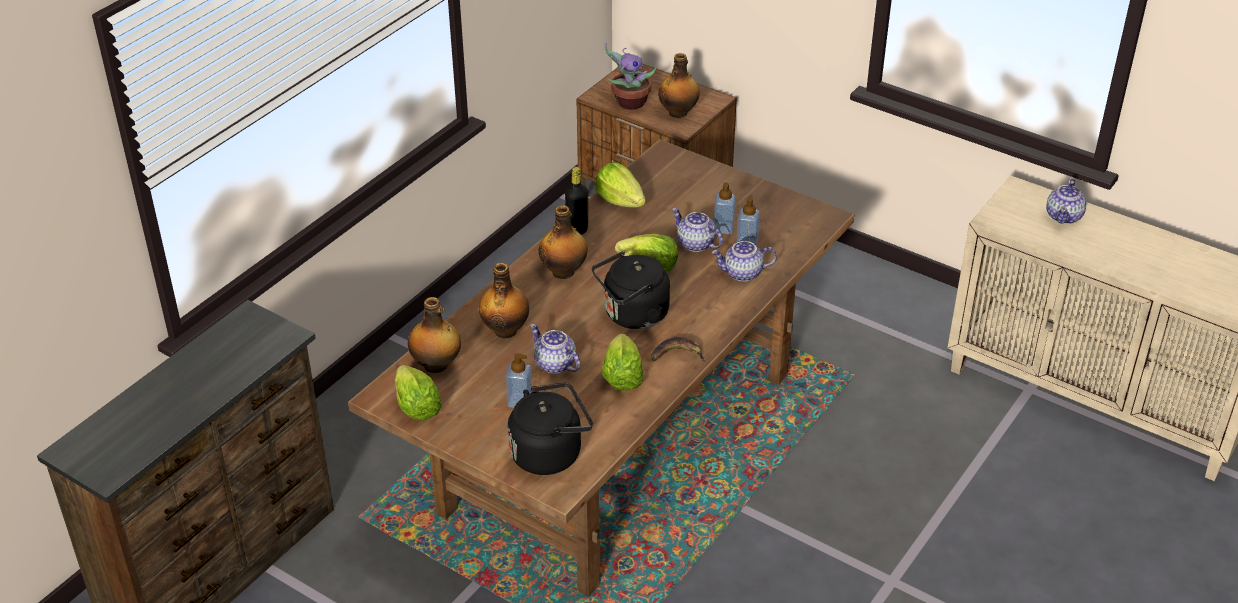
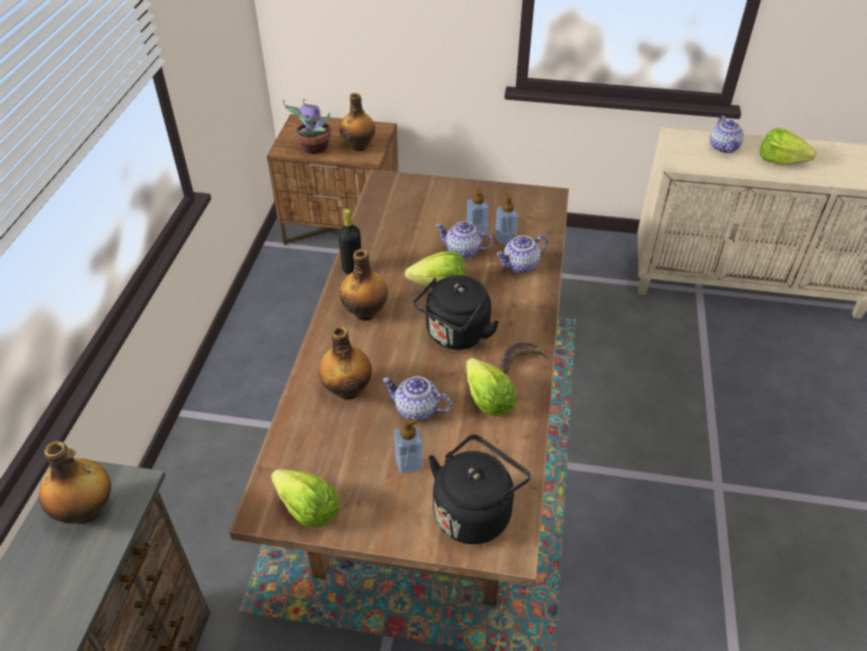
camera: 25 degrees left, 5 degrees up
(436, 365) = (301, 453): bottle -> bottle (87, 511)
(620, 201) = (373, 231): lettuce -> lettuce (780, 161)

